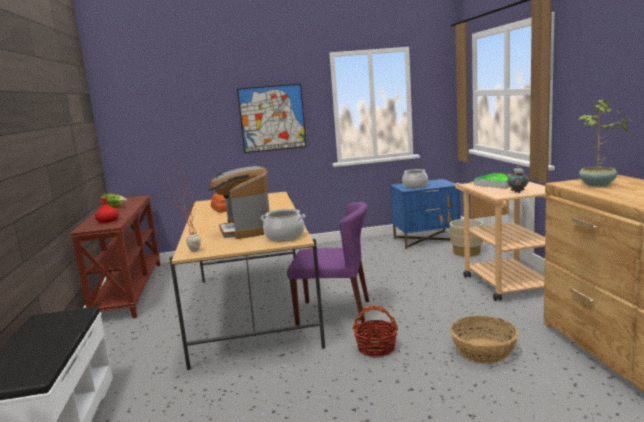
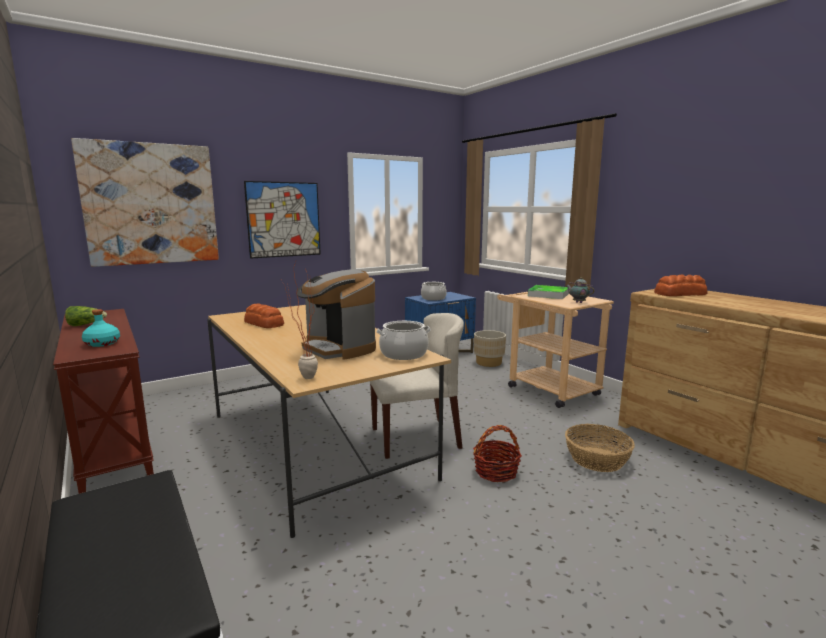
camera: 25 degrees left, 0 degrees up
(108, 221) = (102, 343): red bottle -> turquoise bottle
(167, 114) = (151, 204): none -> picture
(334, 313) = (416, 437): purple chair -> beige chair
(597, 185) = (679, 294): potted plant -> bread

